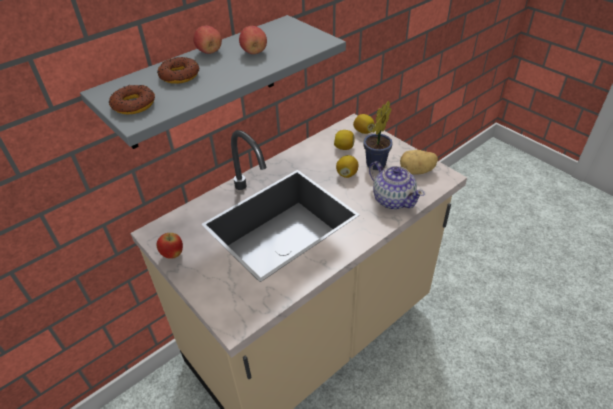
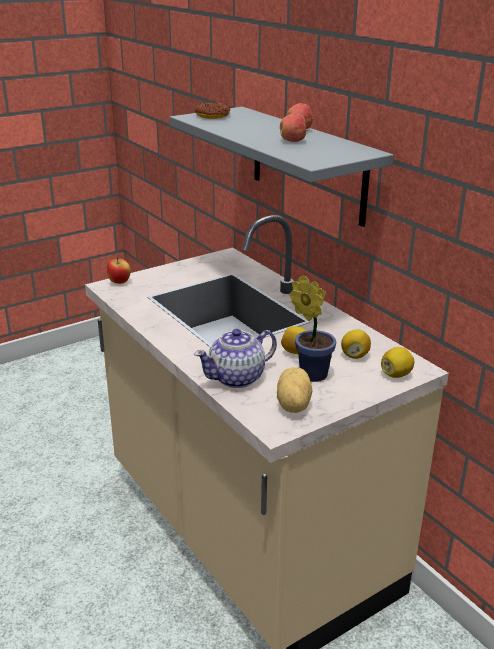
camera: 95 degrees right, 15 degrees down
(172, 254) = (197, 263): apple -> apple (119, 282)
(179, 75) = (255, 123): donut -> none

